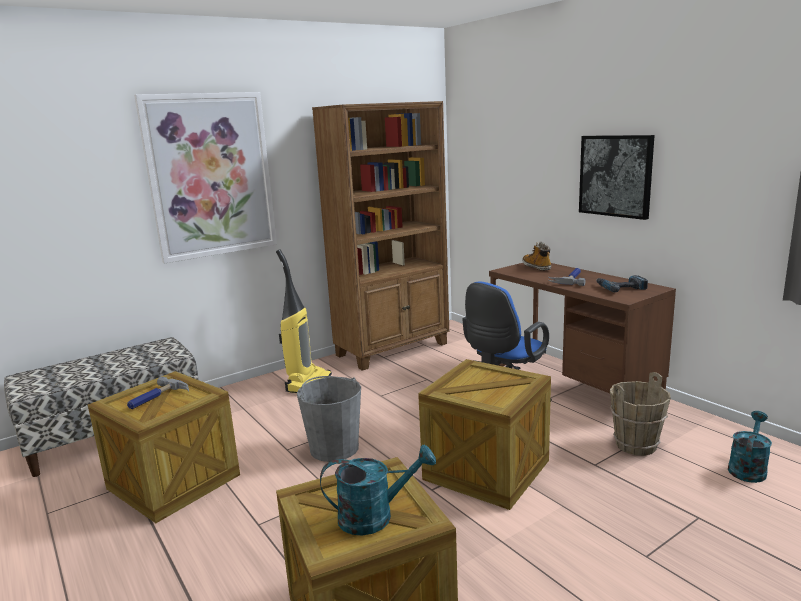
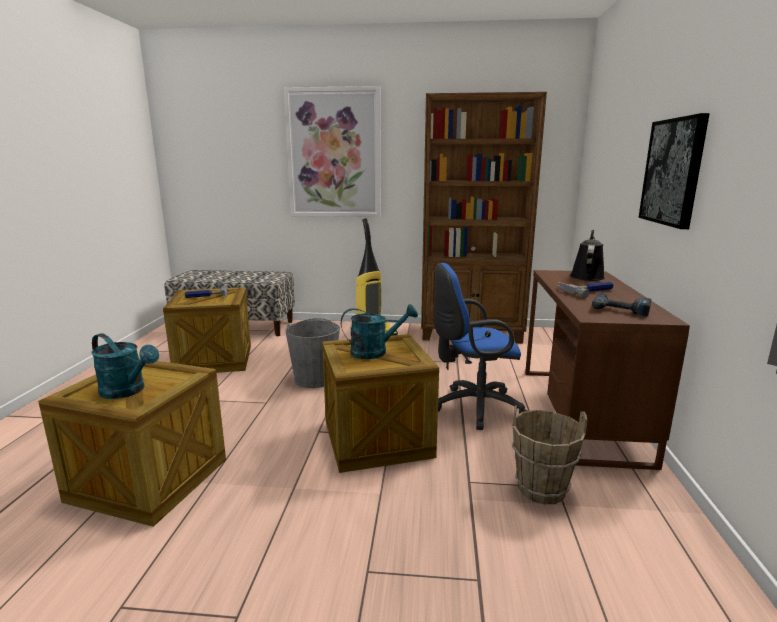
camera: 40 degrees right, 0 degrees up
(537, 267) = (587, 276): boot -> black watering can
(747, 468) = (635, 580): turquoise watering can -> turquoise watering can (375, 352)

